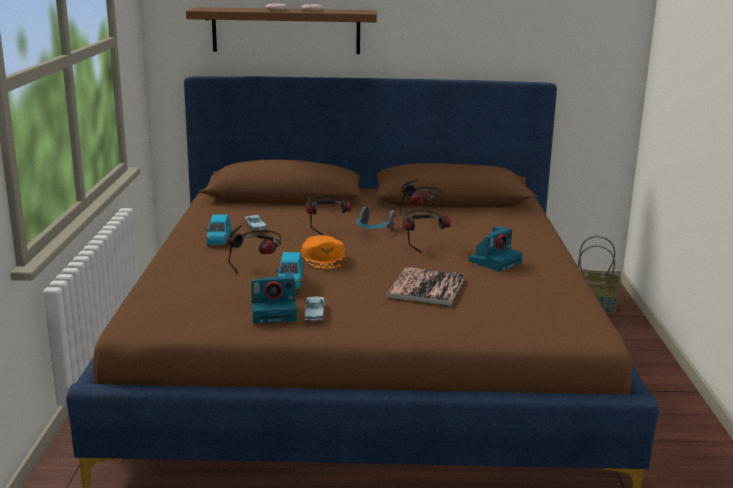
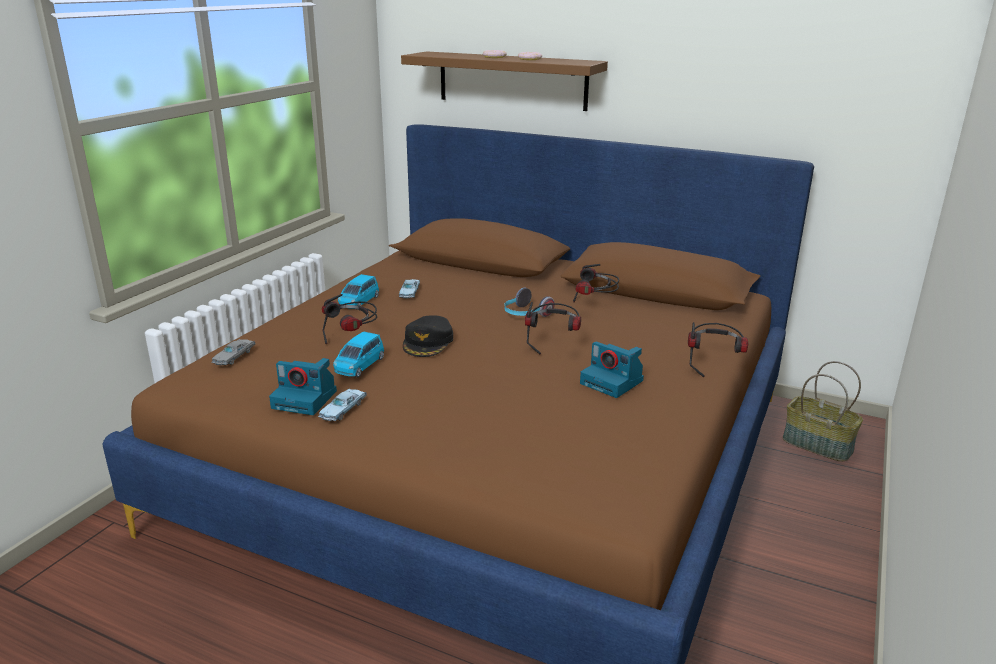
camera: 25 degrees right, 5 degrees up
(165, 294) = (234, 356): none -> grey toy car
(324, 258) = (428, 342): orange cap -> black cap
(327, 228) = (475, 306): headphones -> headphones (713, 366)
(426, 288) = (496, 402): book -> none
(495, 261) = (613, 382): camera -> camera turned 60 degrees clockwise

